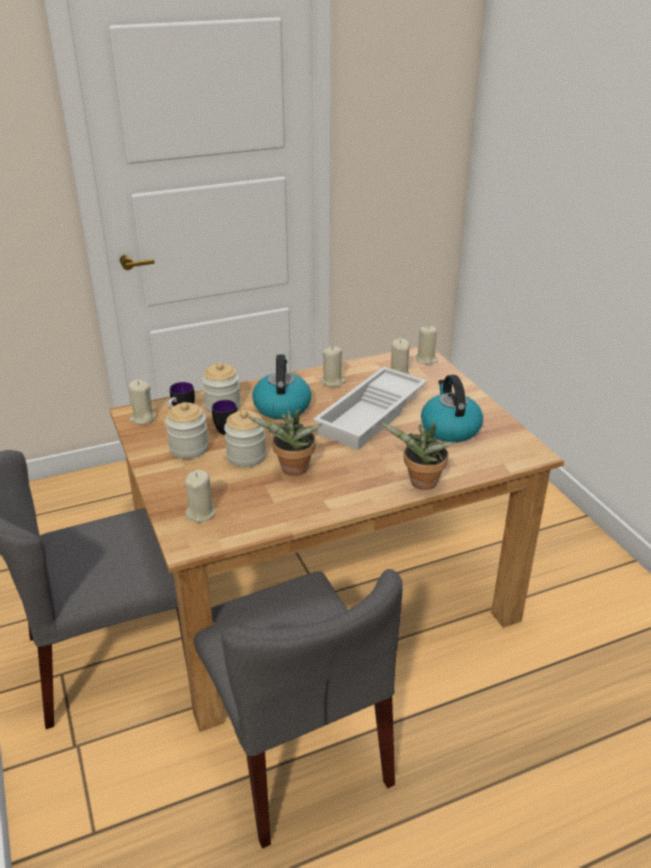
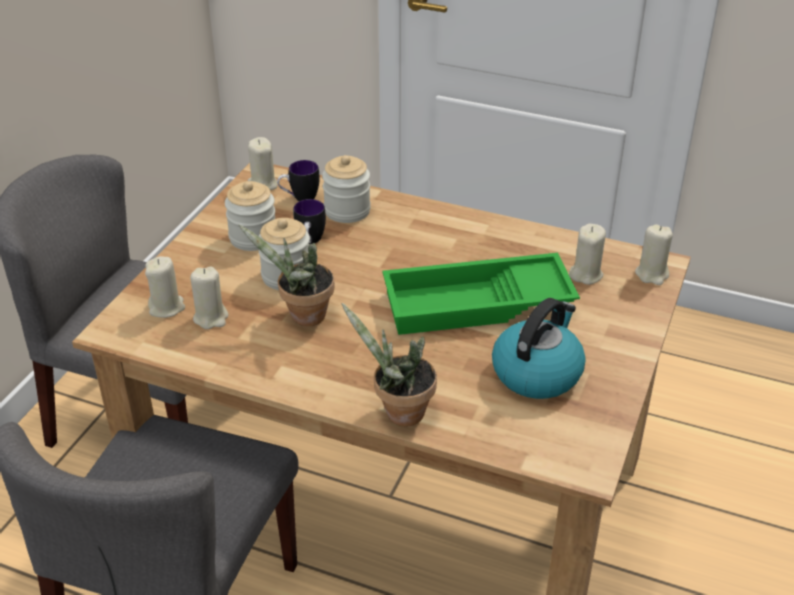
camera: 45 degrees right, 5 degrees up
(281, 406) = (401, 242): kettle -> none
(332, 381) = (497, 243): beige candle -> beige candle (211, 318)
(372, 415) = (477, 305): white tray -> green tray

